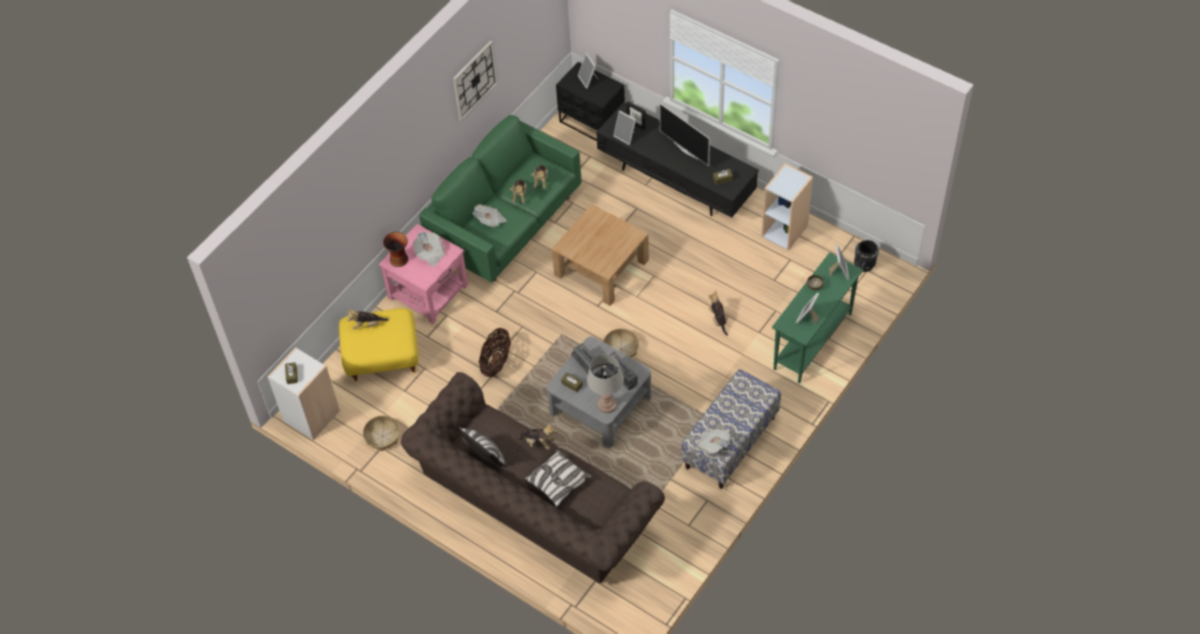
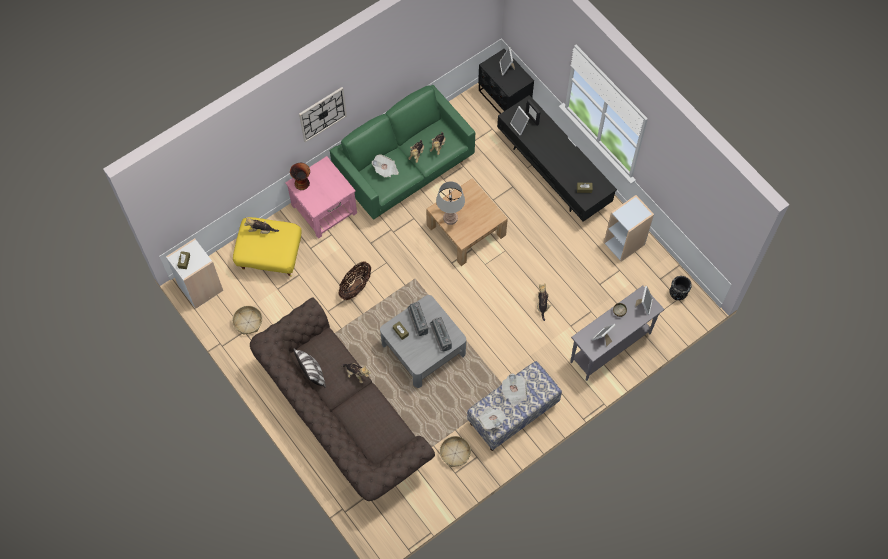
camera: 15 degrees right, 10 degrees up
(430, 254) = (327, 186): newspaper -> newspaper (514, 392)
(474, 80) = (399, 57): wall clock -> wall clock (322, 114)
(558, 482) = (359, 413): pillow -> none
(606, 405) = (421, 358): grey table lamp -> grey table lamp (450, 218)
(621, 348) = (456, 306): basket -> basket (455, 453)
(686, 150) = (564, 154): television -> none
(813, 342) = (610, 348): green console table -> grey console table

